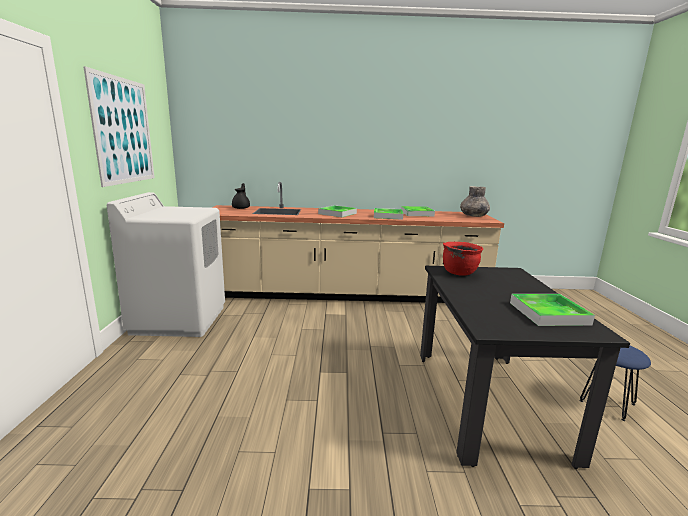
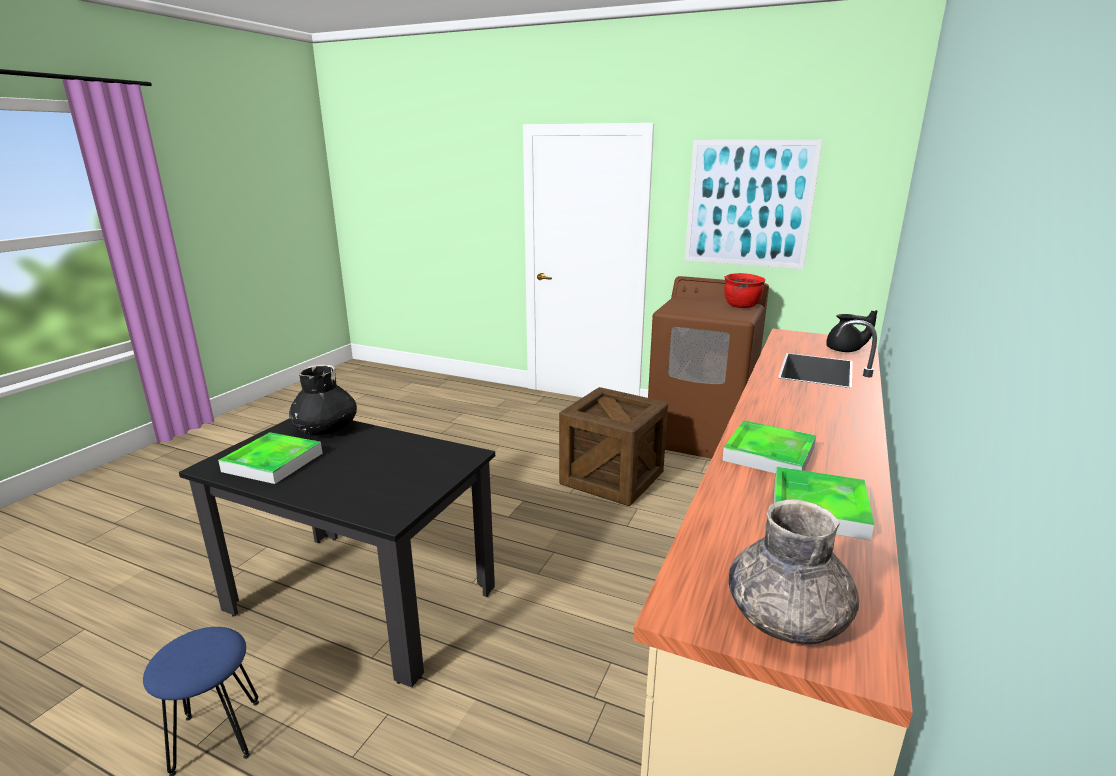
camera: 115 degrees right, 5 degrees up
(179, 319) = (700, 436): white washing machine -> brown washing machine
(265, 342) = (612, 478): none -> crate
(337, 213) = (797, 409): tray -> none
(459, 272) = (439, 463): red cooking pot -> red cooking pot (742, 306)
(485, 314) = (326, 429): none -> black vase

